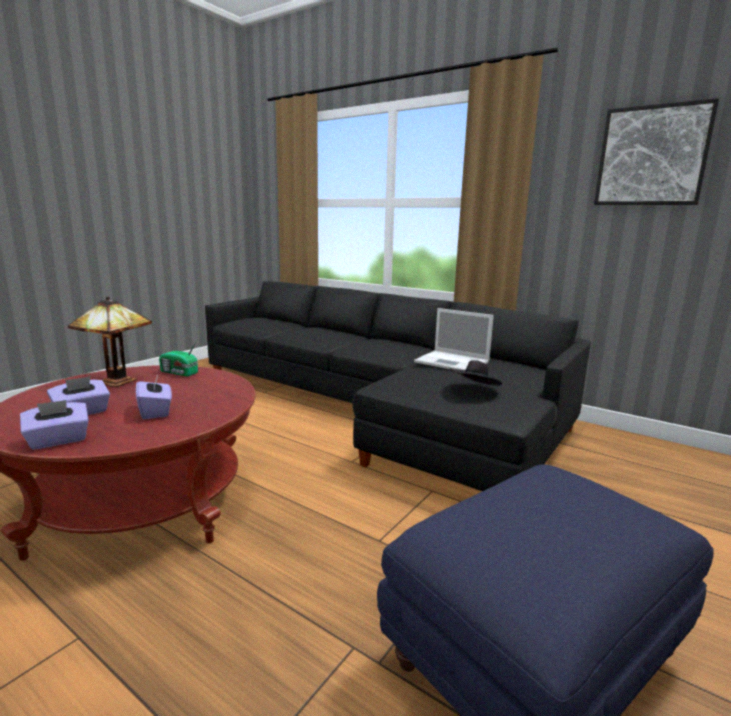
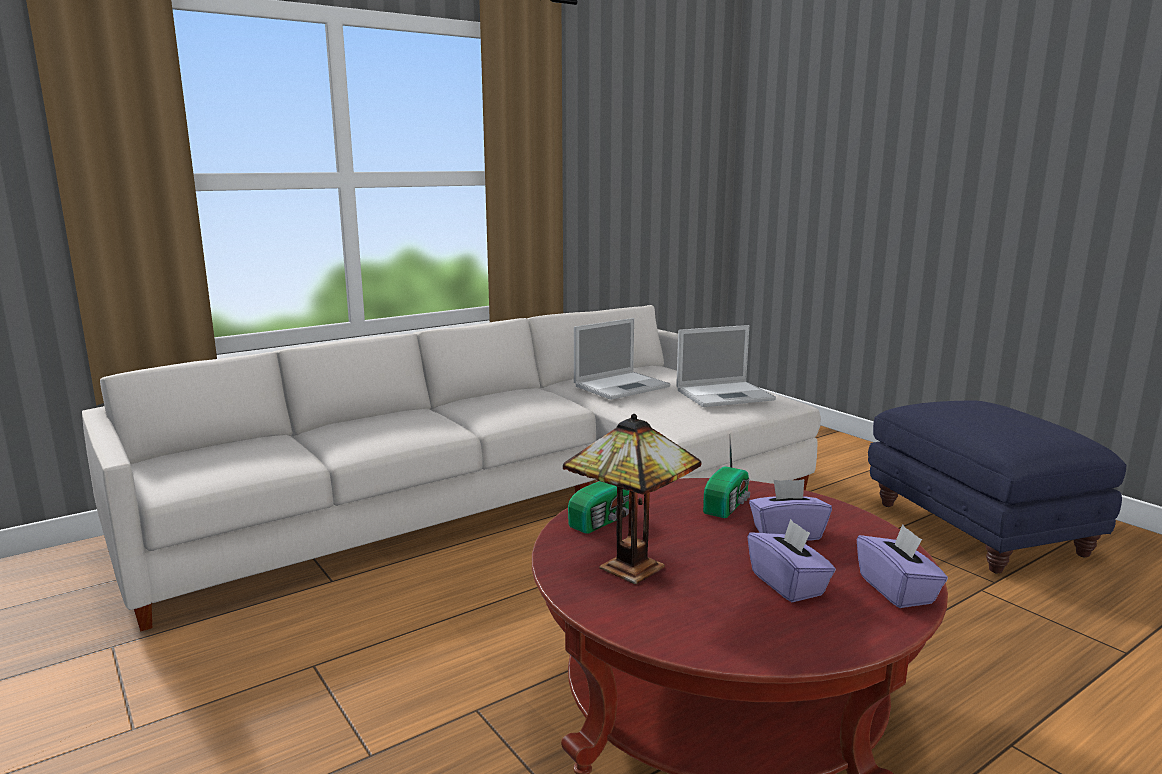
camera: 70 degrees left, 0 degrees up
(203, 396) = (728, 505): none -> radio
(379, 408) = (504, 500): black sofa -> white sofa
(474, 390) = (726, 394): black hat -> laptop
(652, 156) = (646, 131): picture -> none

